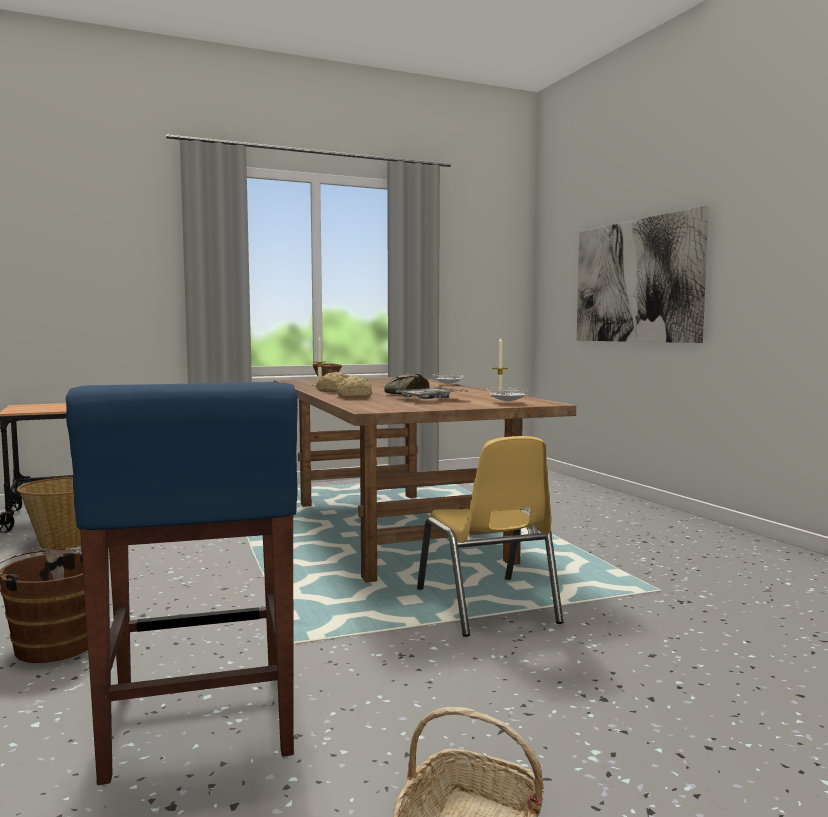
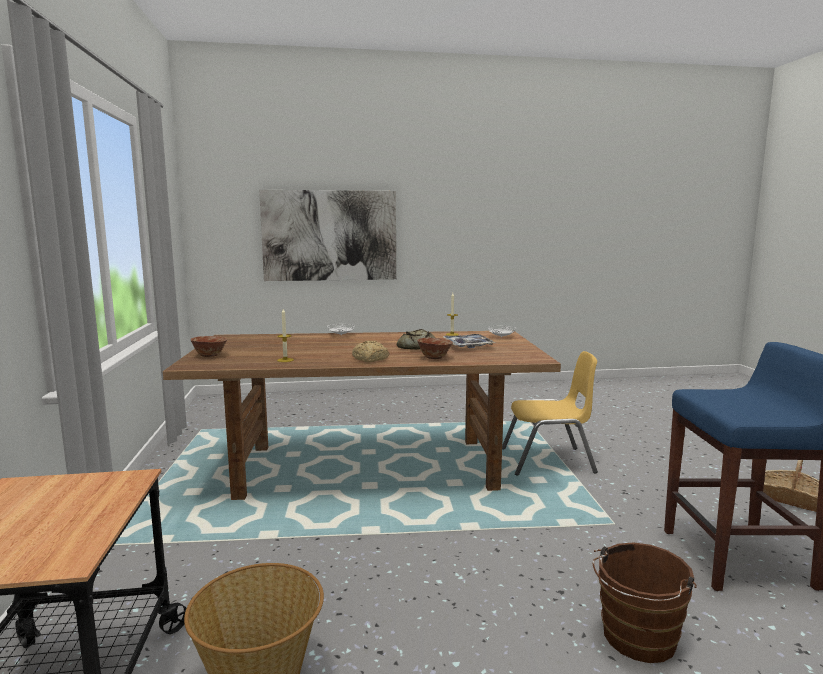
camera: 75 degrees left, 5 degrees up
(354, 397) = (434, 358): bread -> bowl

